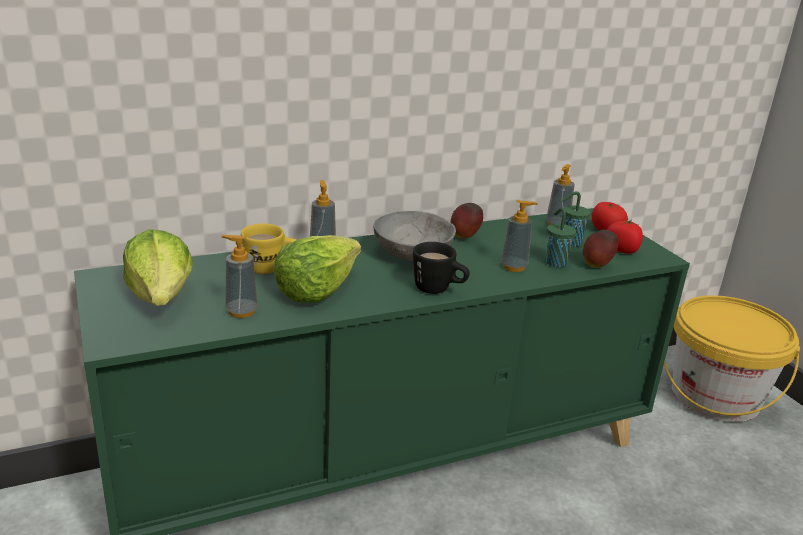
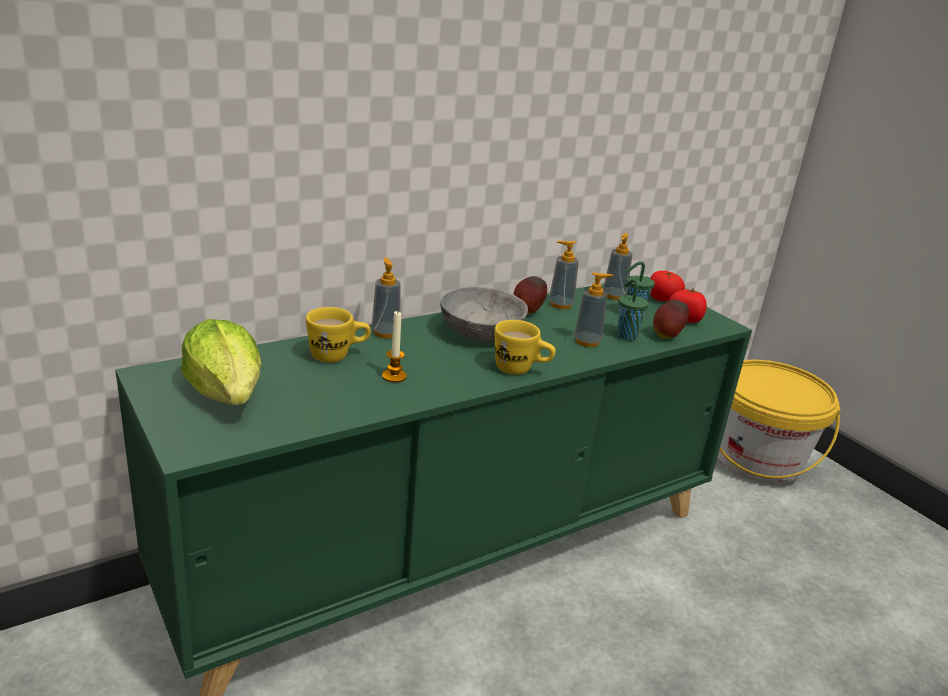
camera: 10 degrees left, 0 degrees up
(241, 311) = (322, 405): soap dispenser -> soap dispenser (560, 305)
(316, 289) = (394, 376): lettuce -> candle
(439, 290) = (521, 370): black mug -> yellow mug

